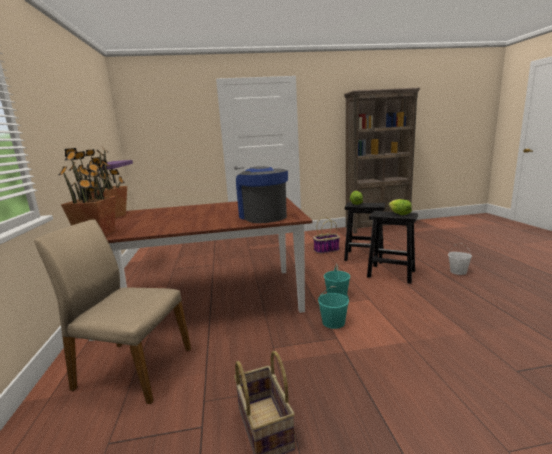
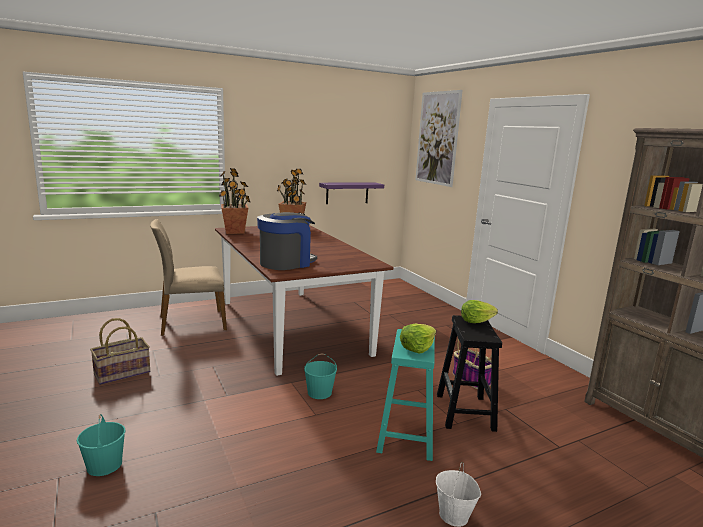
camera: 70 degrees right, 0 degrees up
(132, 368) = (191, 322): beige chair -> beige chair turned 105 degrees counterclockwise
(159, 113) = (437, 138): none -> picture
(333, 322) = (256, 392): turquoise bucket -> turquoise bucket (104, 464)
(390, 274) = (405, 435): black stool -> turquoise stool

